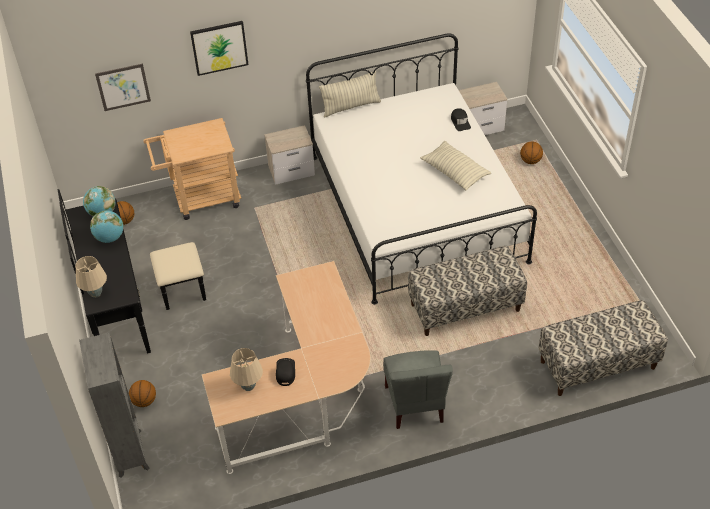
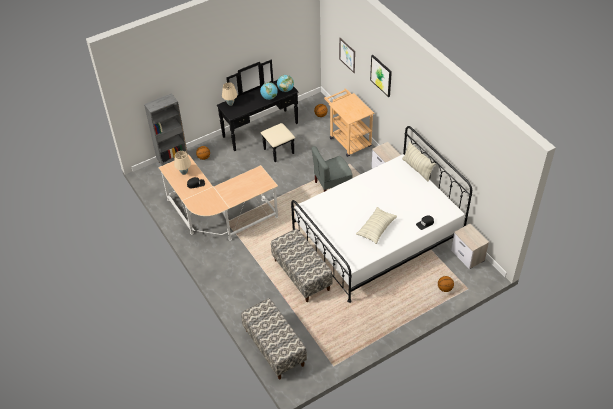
camera: 75 degrees right, 0 degrees up
(415, 404) = (225, 264): grey chair -> grey chair (332, 186)

